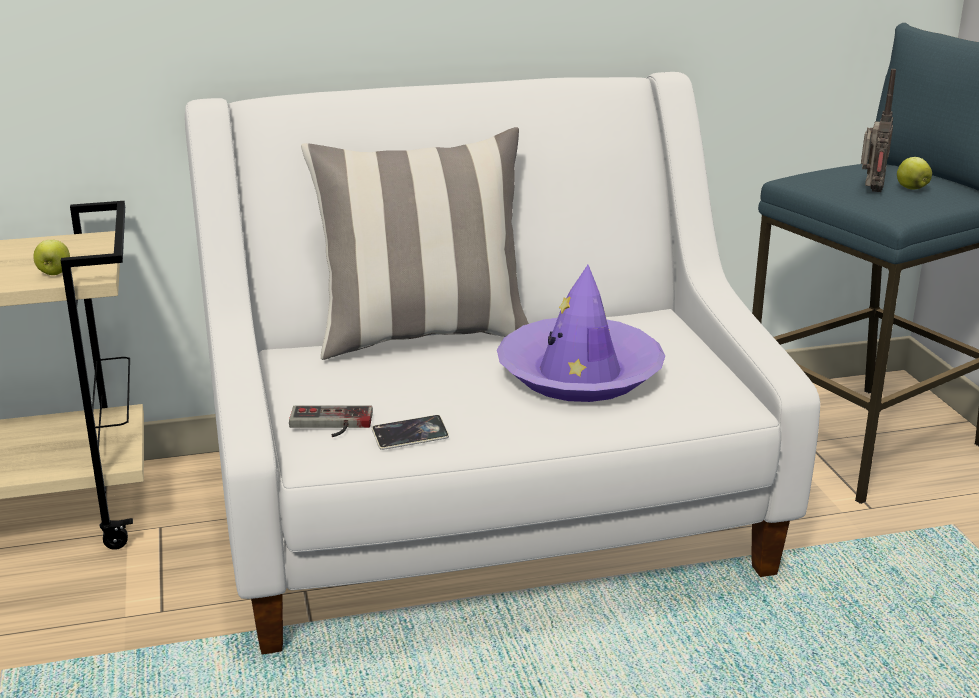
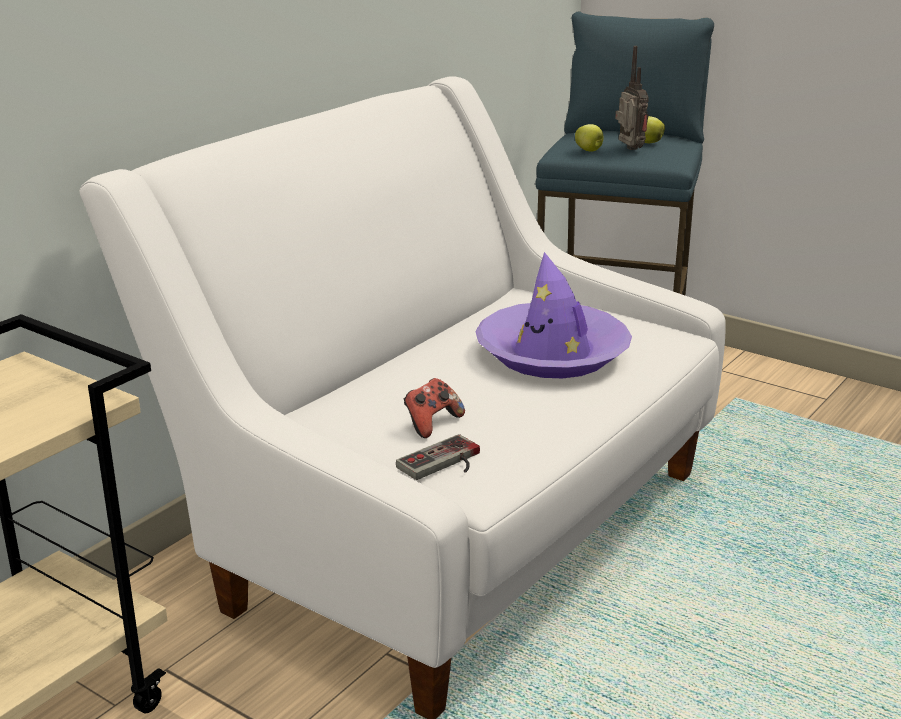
camera: 40 degrees left, 0 degrees up
(54, 273) = (50, 411): apple -> apple (589, 151)
(377, 392) = (431, 423): none -> game controller
(410, 437) = (523, 447): phone -> none
(423, 336) = (380, 367): pillow -> none

